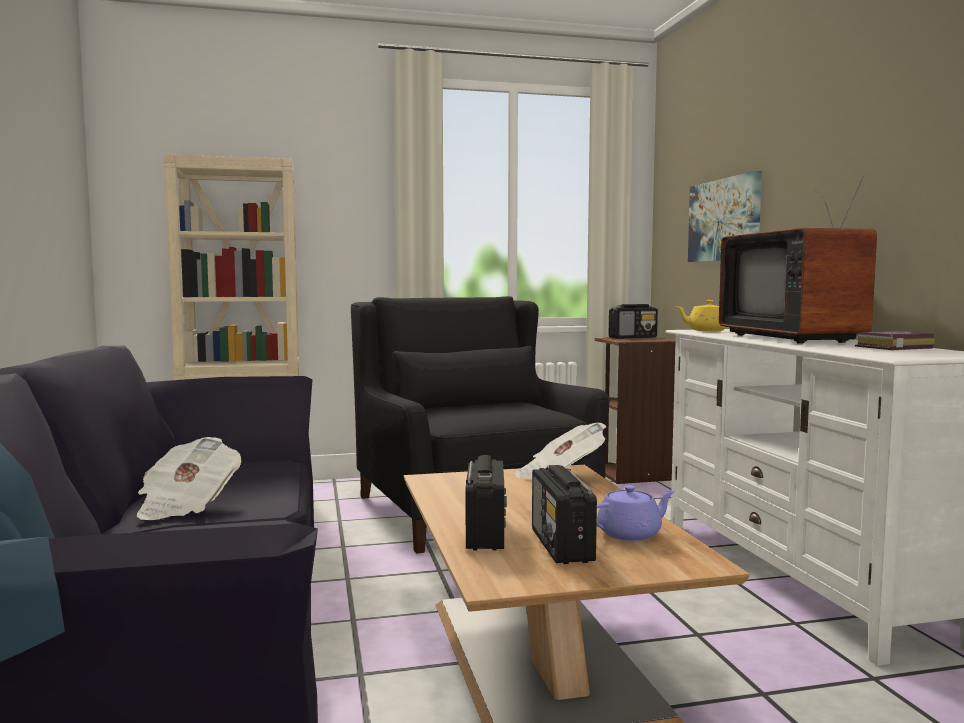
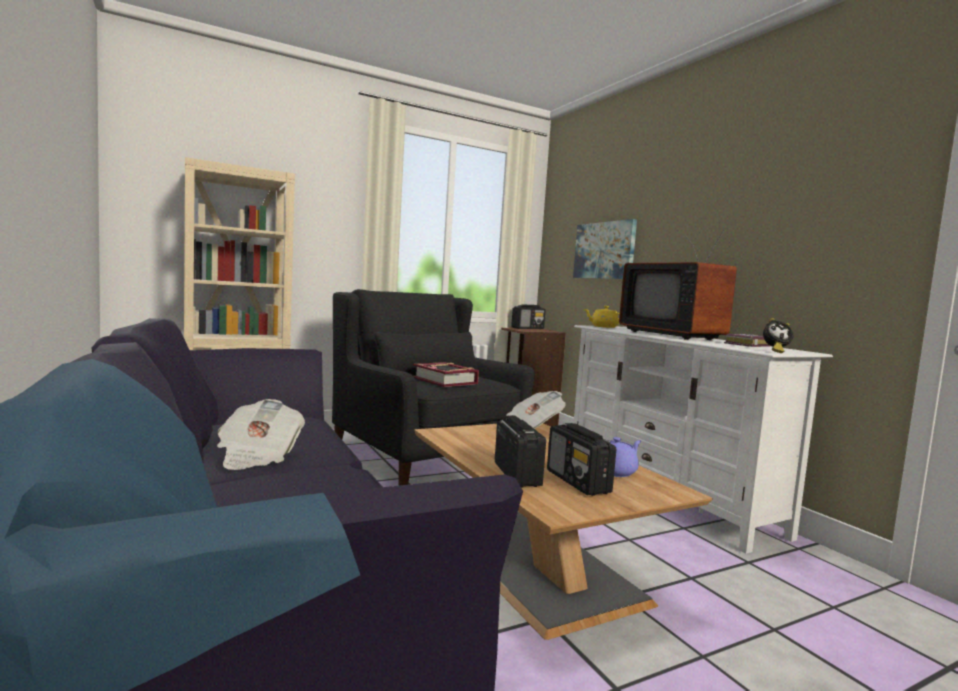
camera: 15 degrees left, 0 degrees up
(480, 412) = (445, 381): none -> book
(911, 356) = (775, 351): none -> alarm clock

